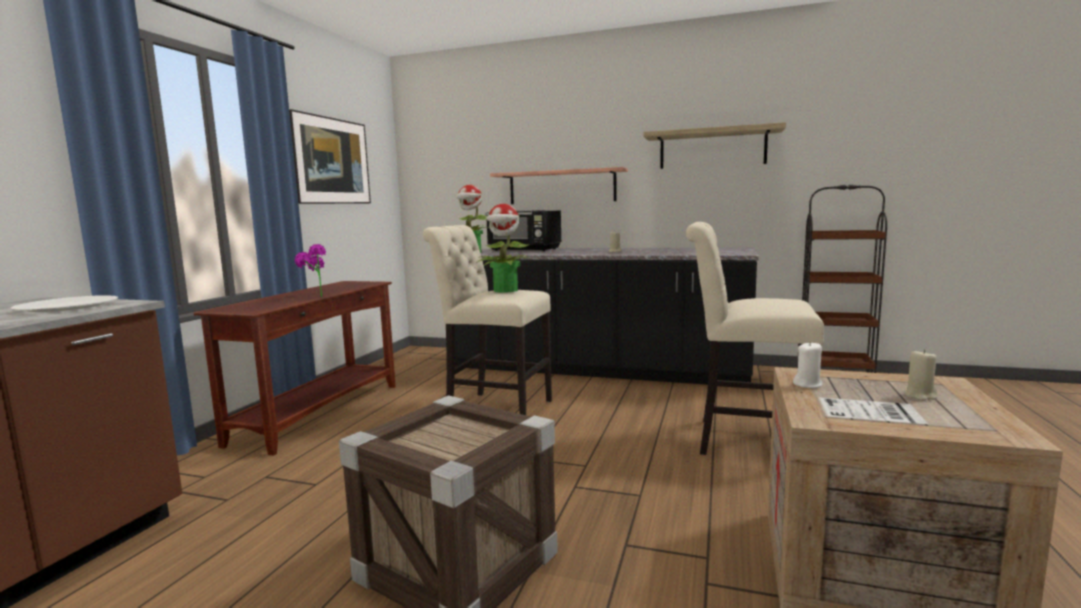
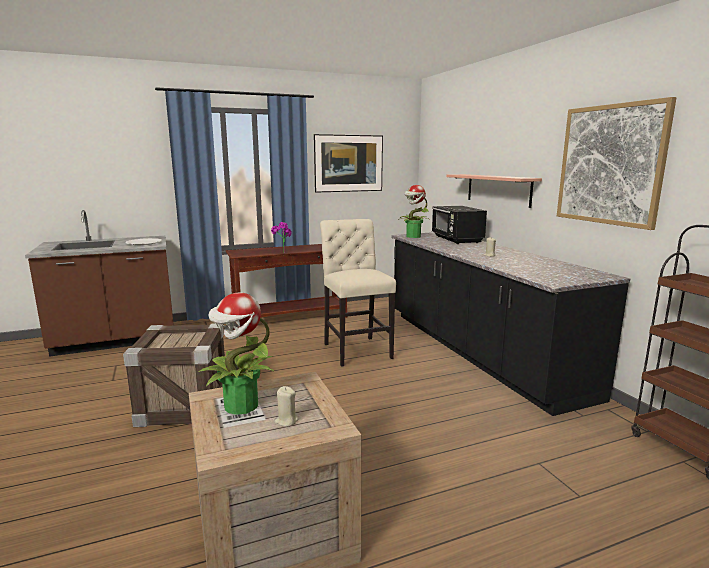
camera: 50 degrees right, 5 degrees up
(506, 290) = (360, 271): potted plant -> potted plant (240, 406)
(712, 149) = (610, 165): shelf -> picture
(744, 440) = (428, 440): beige stool -> none
(808, 384) = (279, 386): white candle -> none

